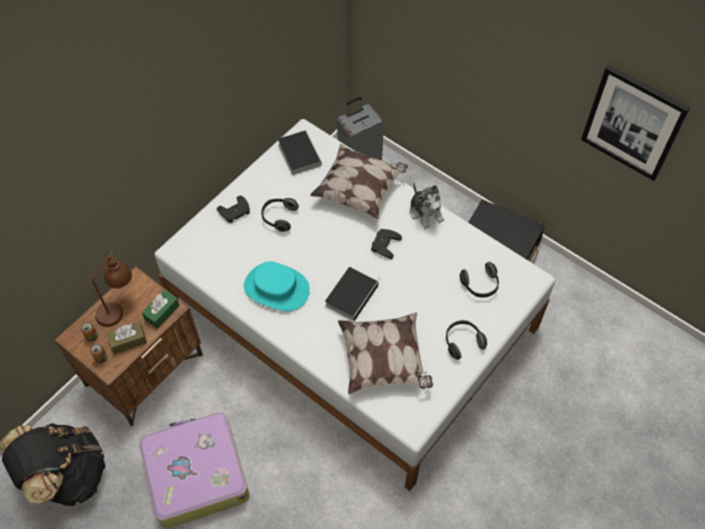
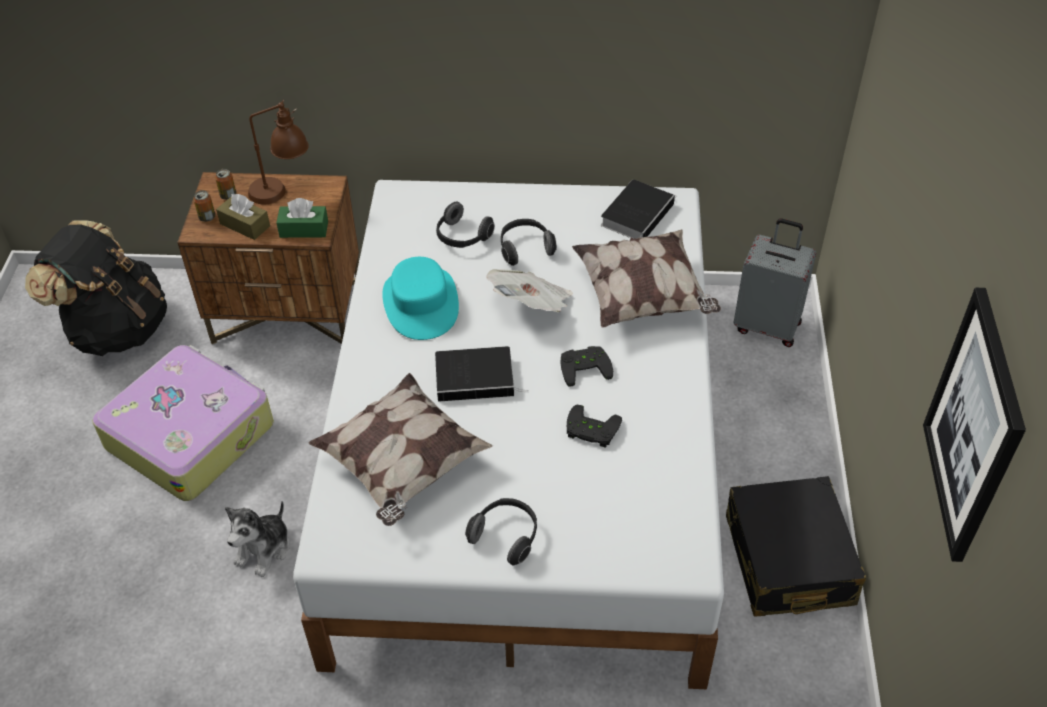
camera: 55 degrees right, 10 degrees down
(235, 212) = (494, 209): black game controller -> black game controller (590, 431)
(323, 240) = (532, 305): none -> newspaper
(425, 212) = (679, 381): plush toy -> plush toy (264, 549)
(480, 285) = (618, 507): headphones -> headphones (462, 237)

